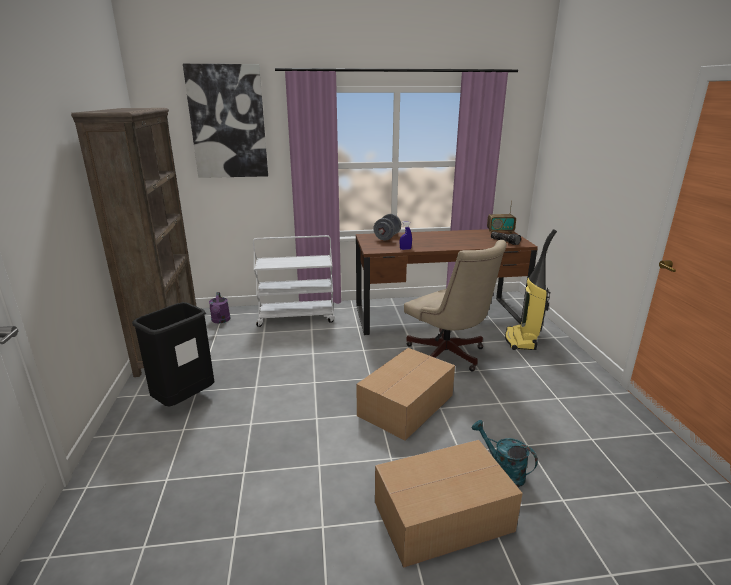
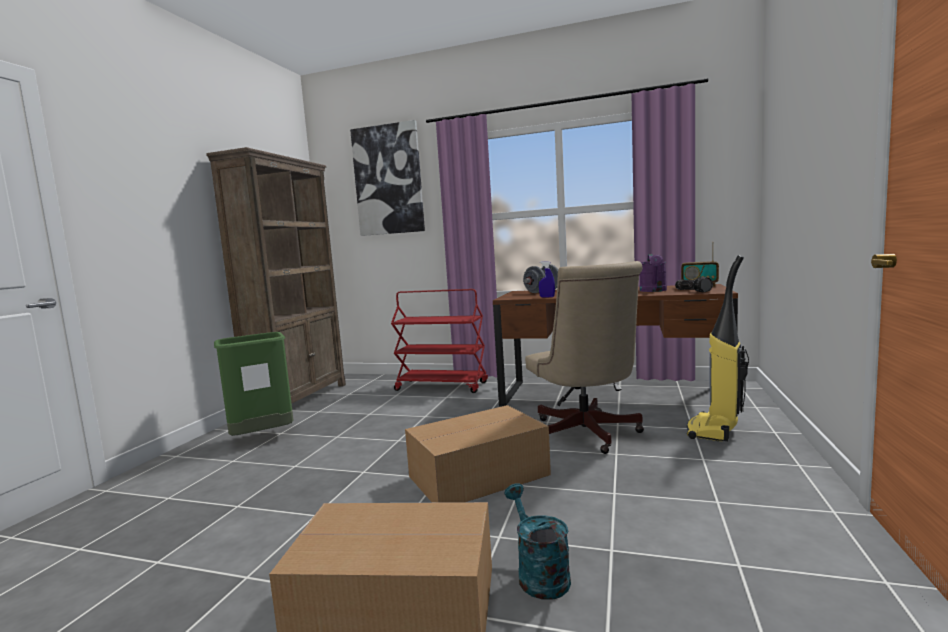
camera: 25 degrees right, 15 degrees down
(185, 400) = (262, 438): black trash can -> green trash can
(220, 321) = (367, 384): purple watering can -> purple watering can (653, 291)
(297, 317) = (442, 386): white cart -> red cart

